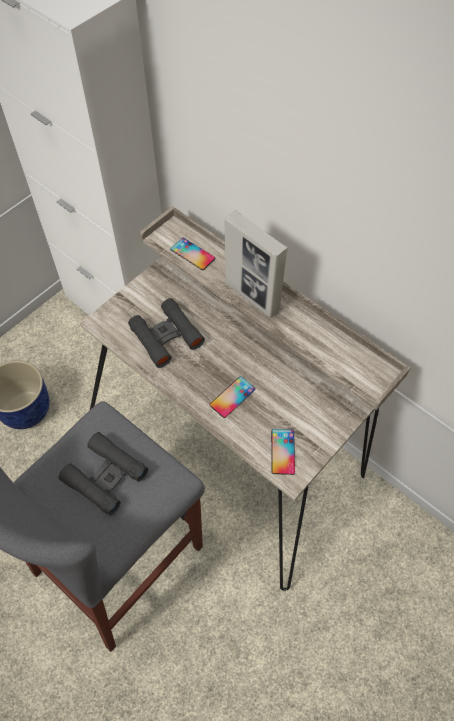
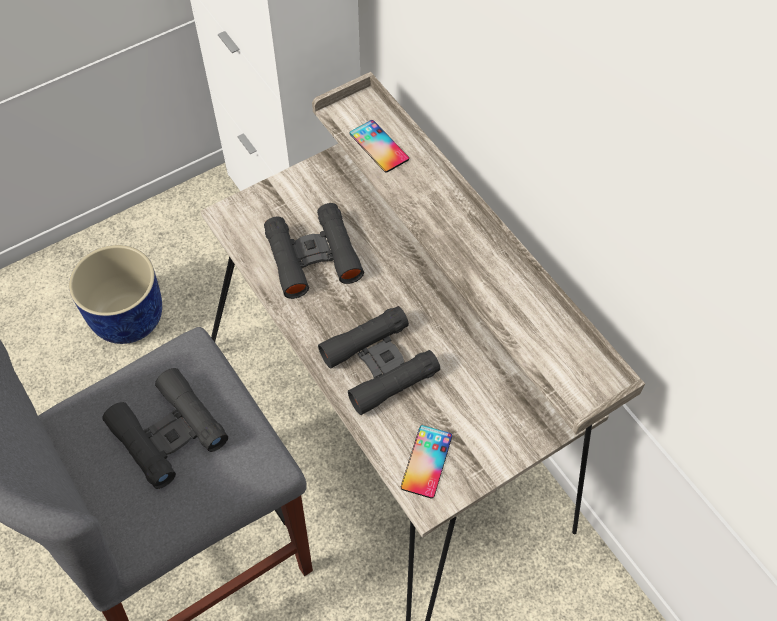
camera: 15 degrees right, 0 degrees up
(232, 397) = (379, 365): phone -> black binoculars
(252, 297) = (444, 226): picture frame -> none

